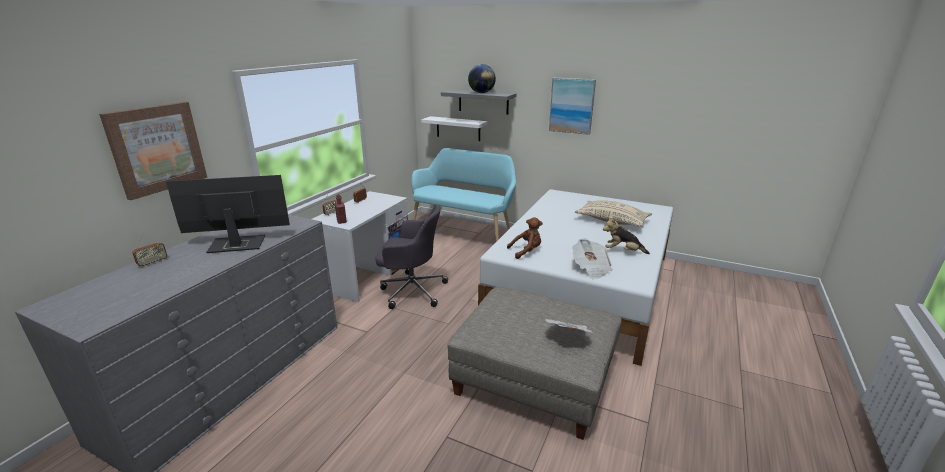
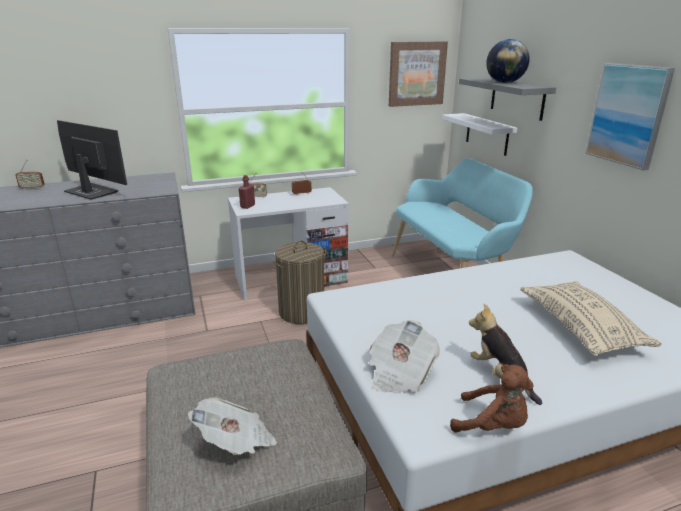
camera: 45 degrees right, 0 degrees up
(157, 148) = (76, 92): picture -> picture (416, 74)
(411, 290) = (301, 312): grey office chair -> laundry basket
(526, 251) = (366, 311): brown plush toy -> brown plush toy (492, 425)

